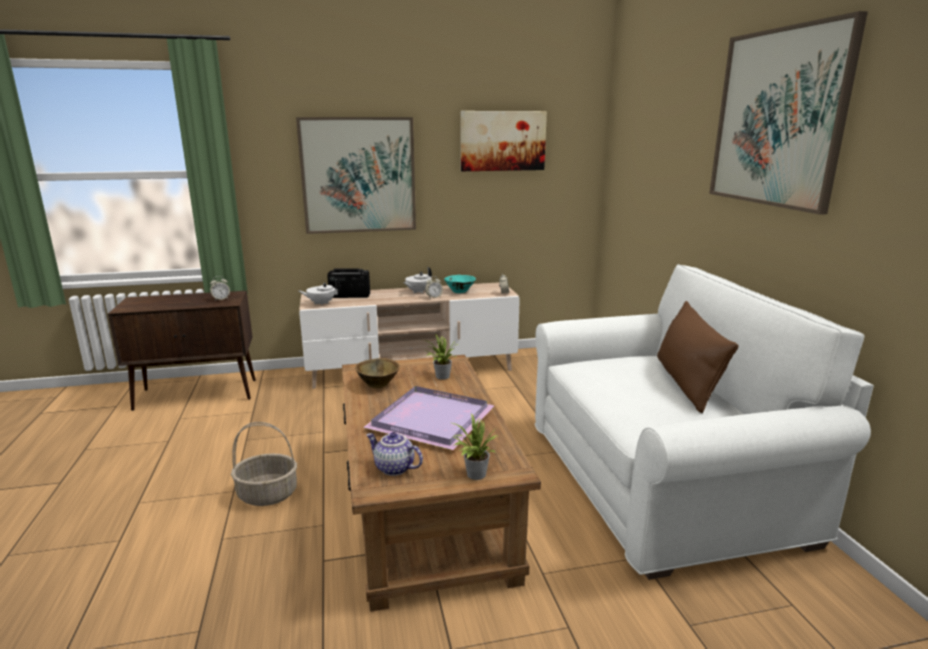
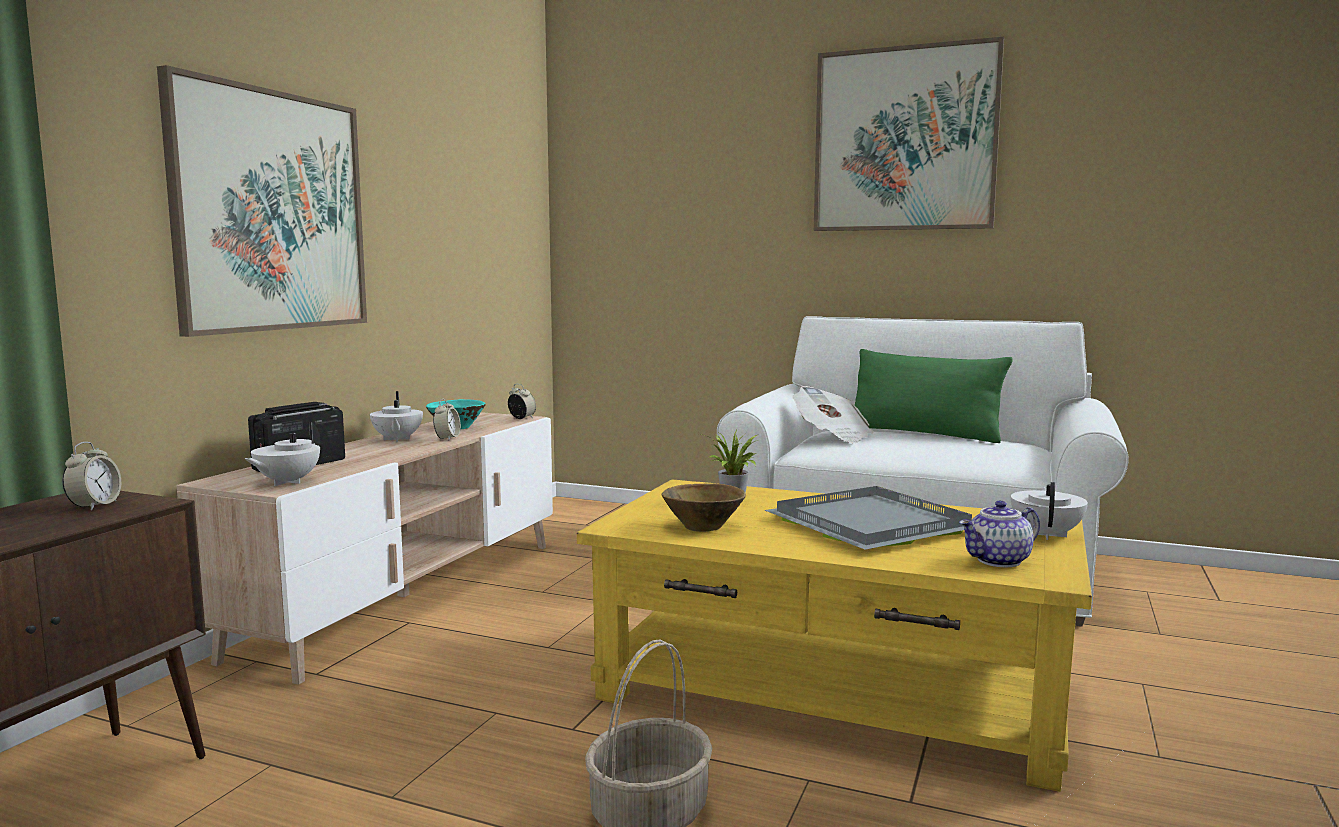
camera: 55 degrees left, 10 degrees down
(425, 504) = (832, 691): brown coffee table -> yellow coffee table
(430, 419) = (866, 524): purple tray -> grey tray
(473, 475) = (1047, 534): potted plant -> white teapot
(502, 141) = (456, 172): picture -> none
(613, 361) = (832, 436): none -> newspaper
(686, 383) = (923, 433): brown pillow -> green pillow

